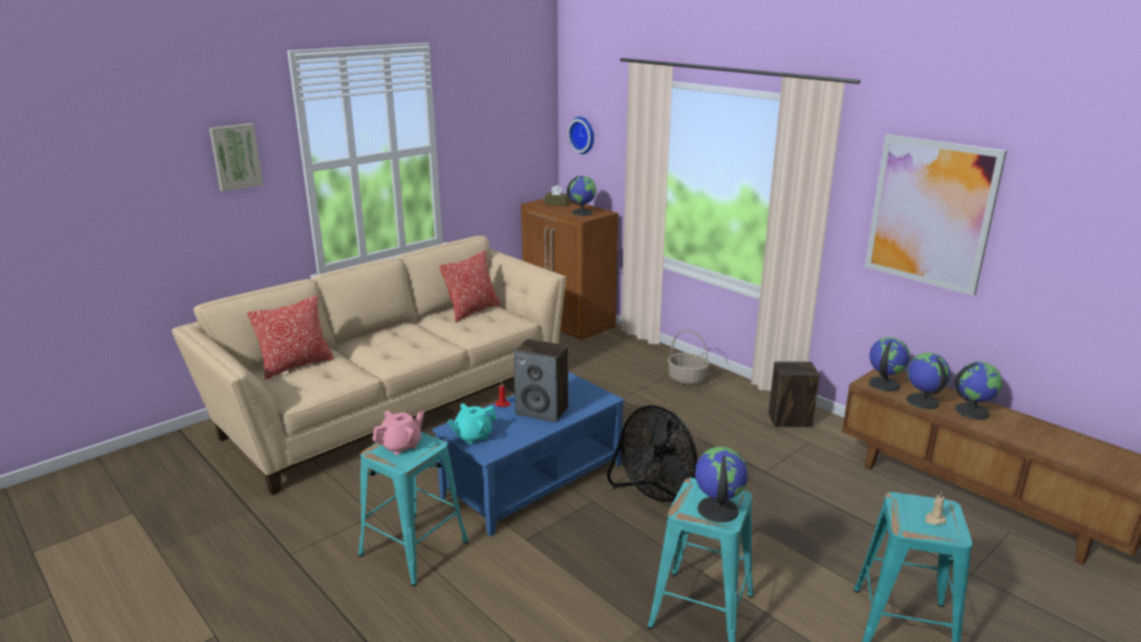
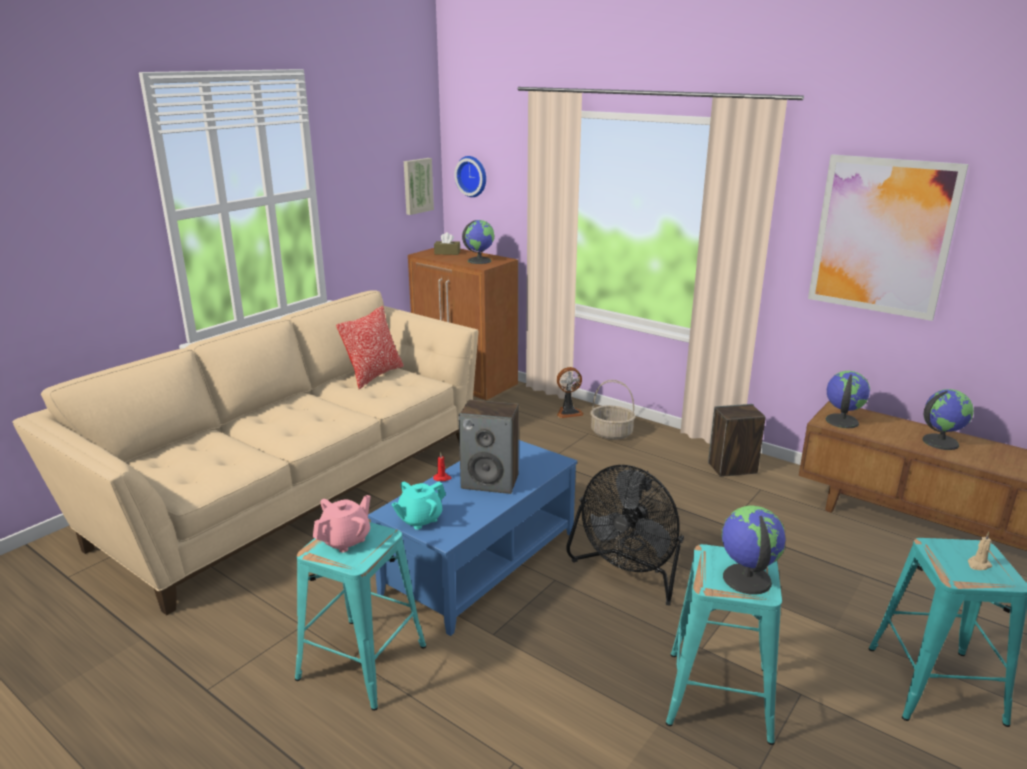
camera: 10 degrees left, 0 degrees up
(235, 156) = (81, 202): picture -> picture (417, 186)
(296, 366) = (179, 453): pillow -> none
(653, 356) = (568, 412): none -> fan
(922, 401) = (887, 436): globe -> none

